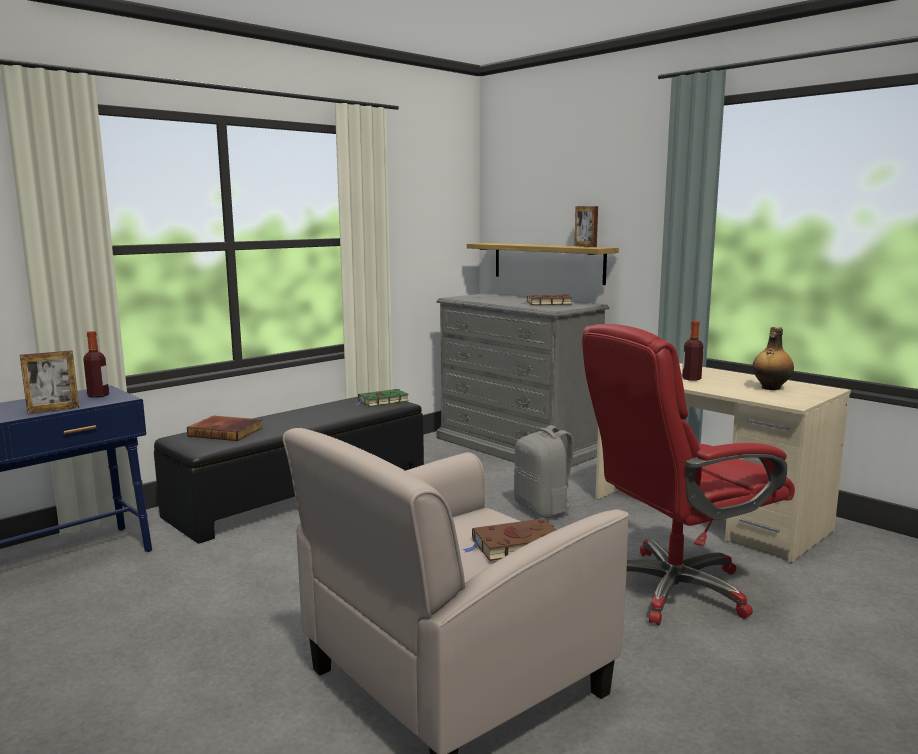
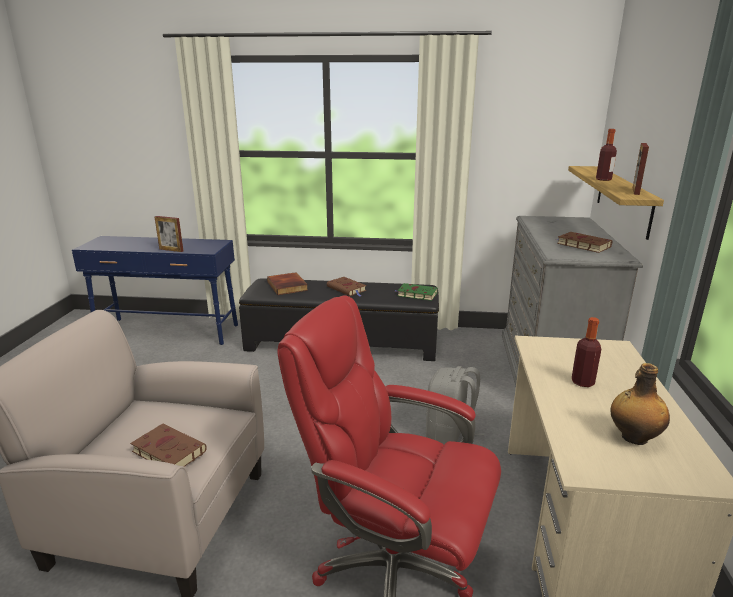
camera: 50 degrees right, 10 degrees up
(98, 395) = (208, 245): bottle -> bottle (603, 179)
(304, 416) = (347, 289): none -> brown book

